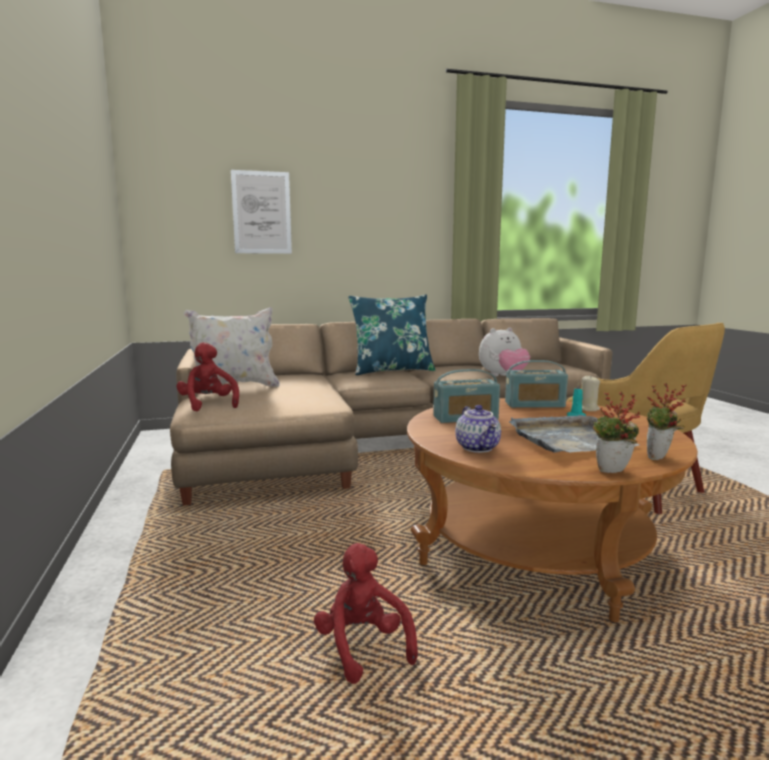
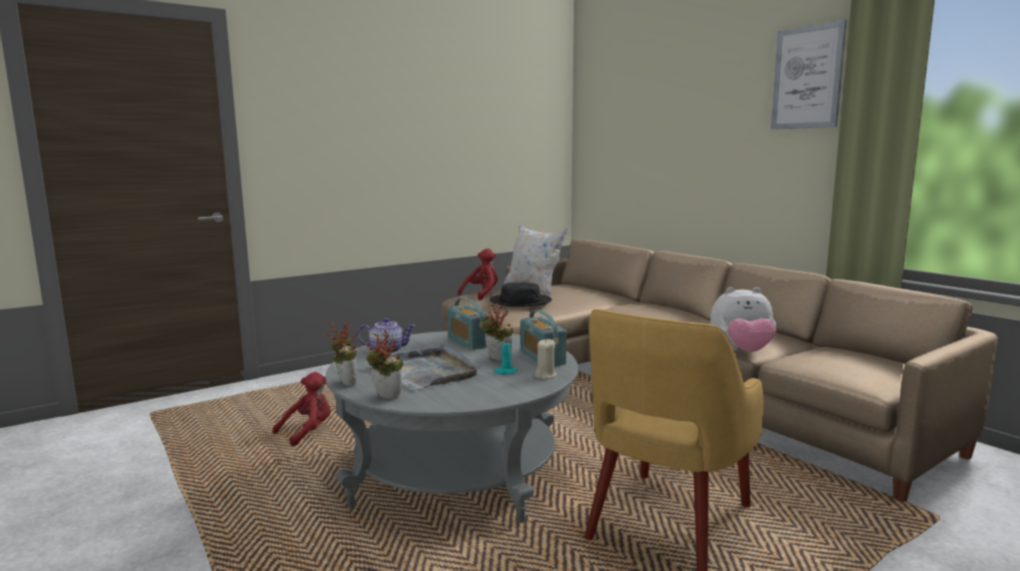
camera: 70 degrees right, 0 degrees up
(261, 213) = (655, 135): picture -> picture (807, 77)
(284, 395) = (520, 301): none -> black hat
(392, 370) = (676, 313): blue pillow -> none
(478, 448) = (387, 350): teapot -> teapot turned 150 degrees counterclockwise
(503, 376) = (742, 352): plush toy -> plush toy turned 45 degrees counterclockwise
(535, 416) = (496, 359): none -> potted plant
(535, 548) = (457, 472): brown coffee table -> grey coffee table

